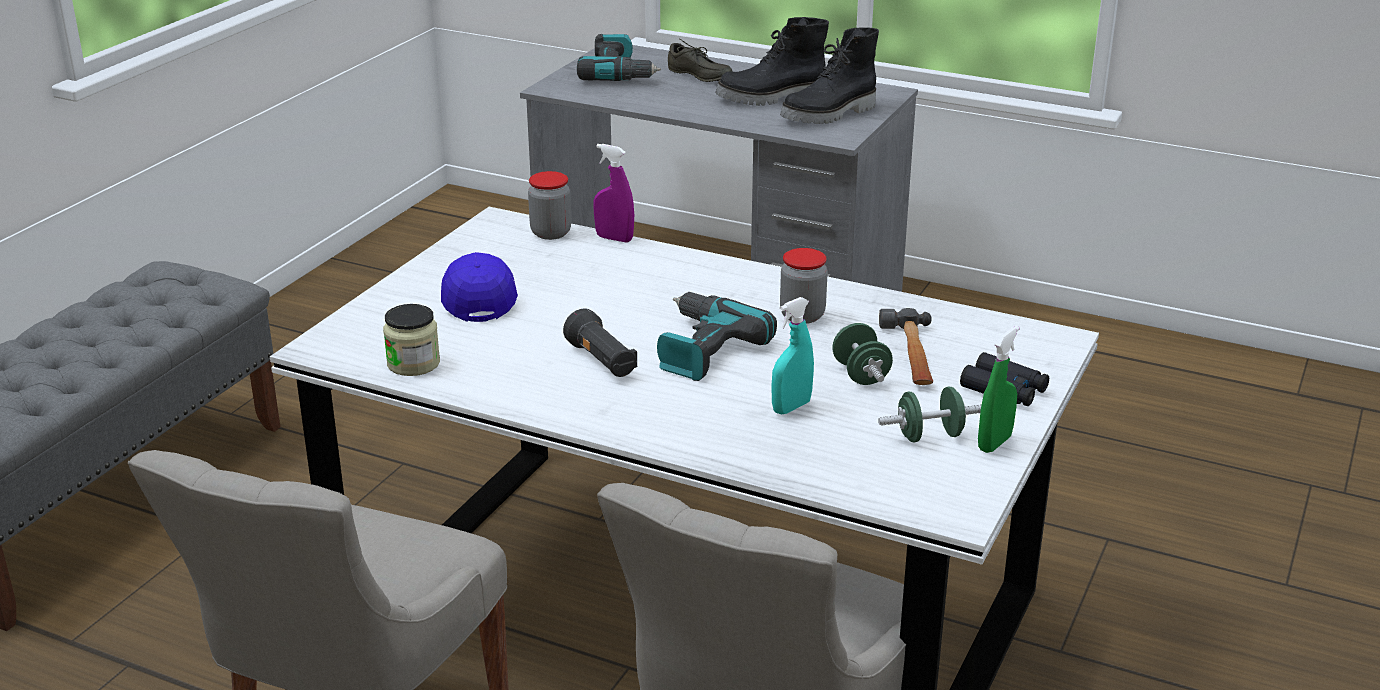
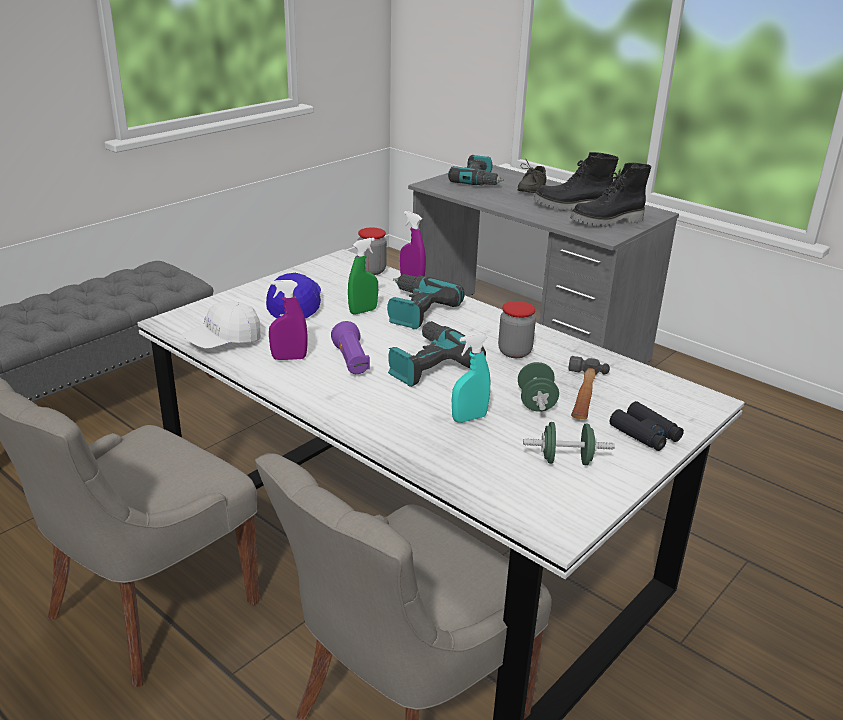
camera: 15 degrees right, 0 degrees up
(413, 363) = (224, 342): jar -> white cap
(517, 371) = (289, 358): none -> purple spray bottle
(602, 362) = (351, 361): black flashlight -> purple flashlight
(643, 280) = (415, 310): none -> power drill
(698, 76) = (529, 188): grey shoe -> grey shoe turned 60 degrees clockwise
(994, 443) = (617, 476): green spray bottle -> green spray bottle (363, 311)

